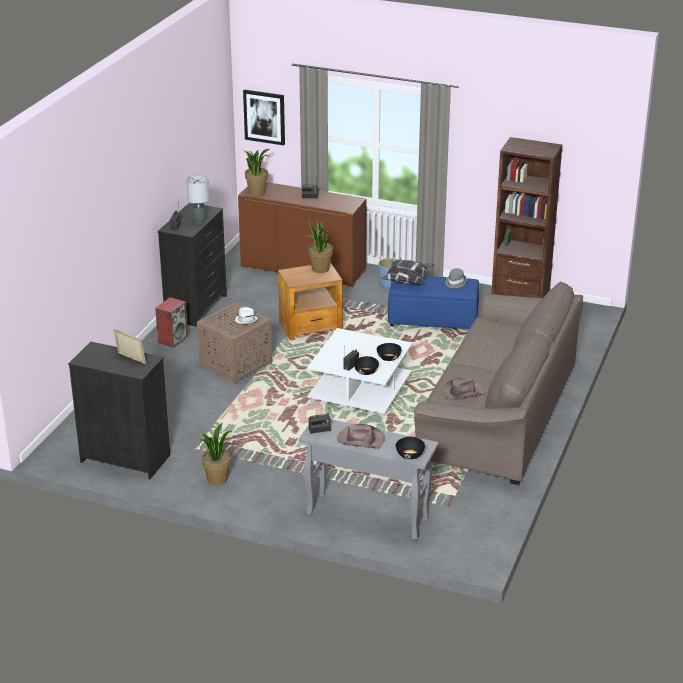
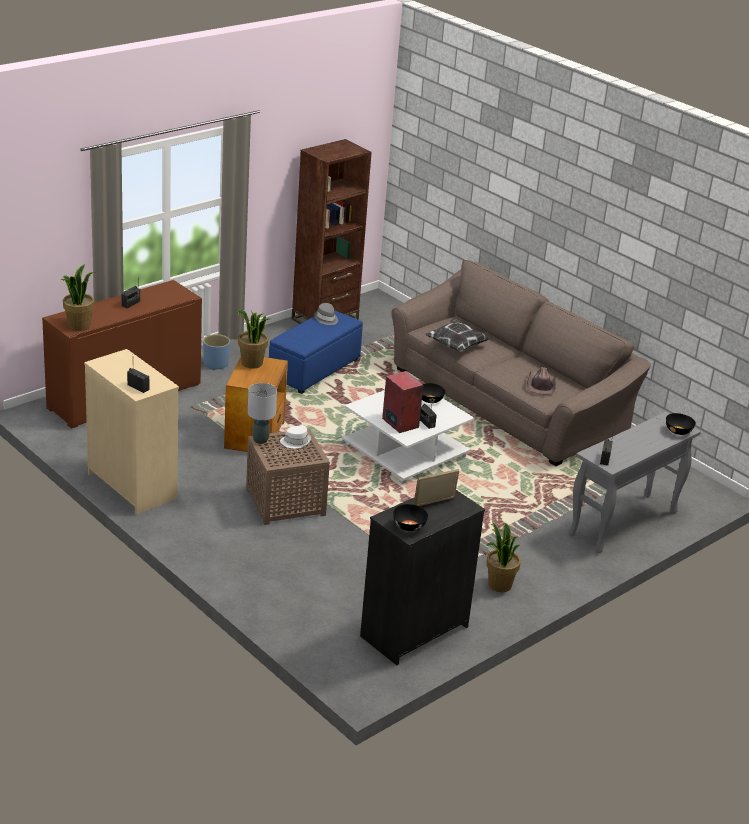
camera: 65 degrees left, 0 degrees up
(173, 339) = (187, 523): speaker -> speaker (399, 423)
(196, 308) = (133, 486): black dresser -> beige dresser
(199, 221) = (143, 370): grey table lamp -> grey table lamp (260, 440)
(264, 117) = (36, 233): picture -> none
(360, 439) = (636, 445): brown hat -> none
(366, 371) = (445, 419): black bowl -> black bowl (408, 526)
(408, 280) = (296, 338): pillow -> pillow (456, 345)

